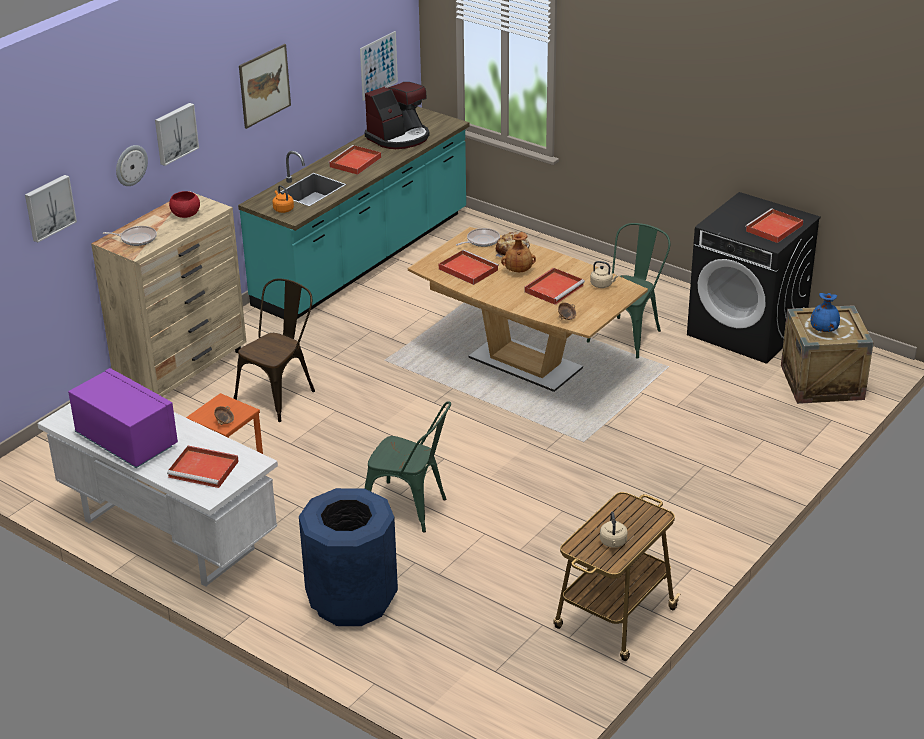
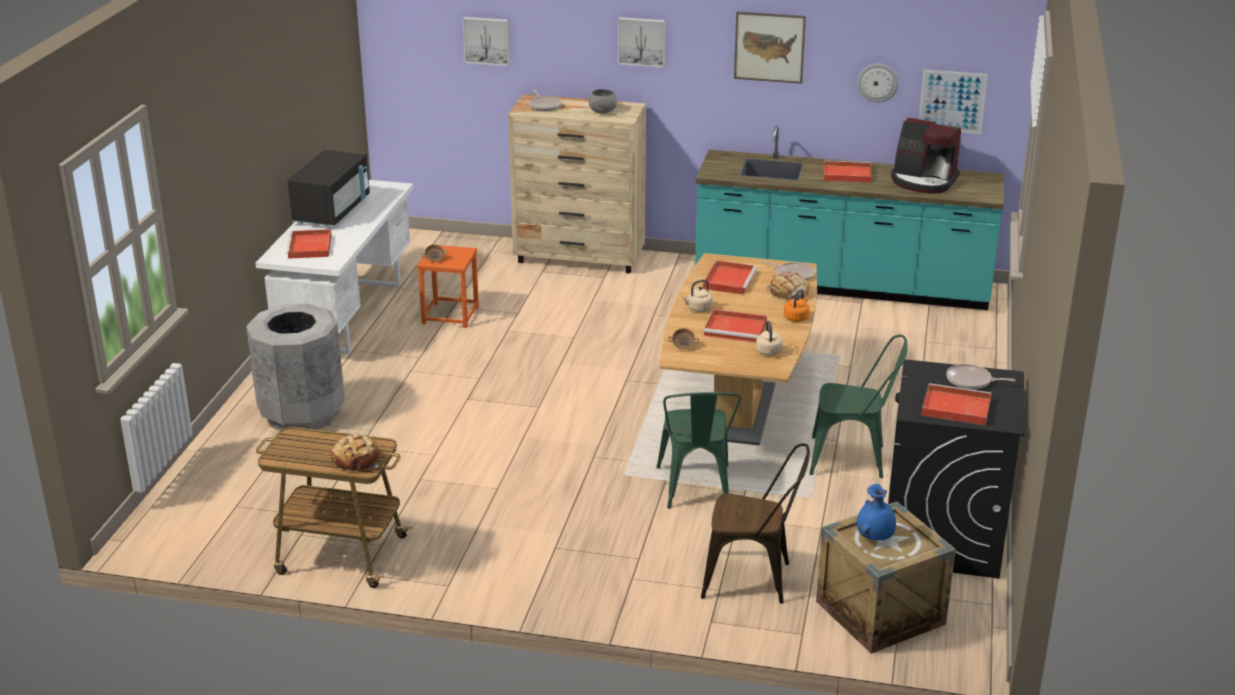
camera: 65 degrees right, 5 degrees down
(127, 441) = (332, 211): purple microwave -> black microwave
(130, 165) = (583, 46): wall clock -> wall clock (877, 82)
(186, 214) = (602, 111): red bowl -> grey bowl
(280, 394) = (578, 307): brown chair -> brown chair (754, 579)
(283, 209) = (720, 167): orange kettle -> orange kettle (796, 317)
(351, 600) = (302, 414): blue trash can -> grey trash can
(411, 509) = (448, 409): green chair -> green chair (696, 490)
(518, 270) = (753, 304): brown vase -> none
(613, 543) = (308, 453): beige kettle -> beige kettle (698, 309)
(642, 517) = (357, 460): none -> bread
(741, 212) = (971, 381): none -> frying pan

